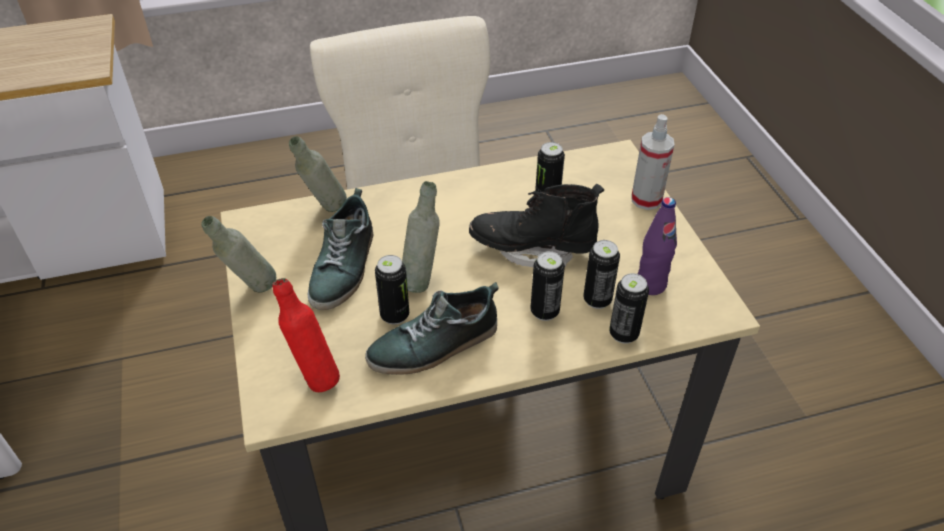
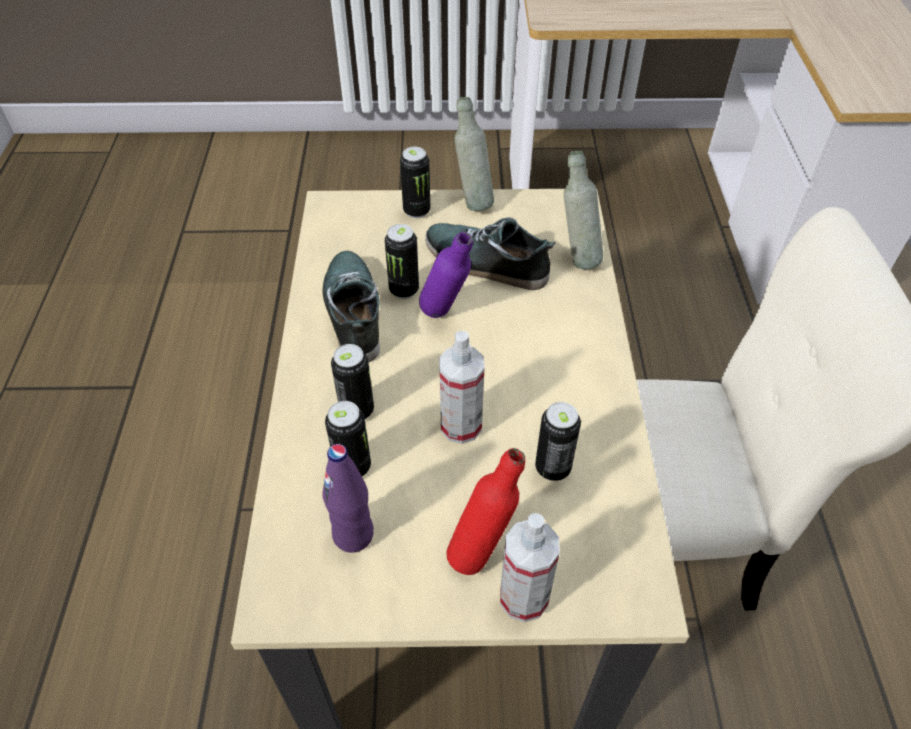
camera: 105 degrees right, 5 degrees up
(314, 377) = (354, 231): red bottle -> red bottle (482, 552)
(422, 279) = (446, 317): grey bottle -> purple bottle
(532, 249) = (461, 426): black boot -> spray bottle
(623, 334) = (291, 476): can -> can (416, 211)

